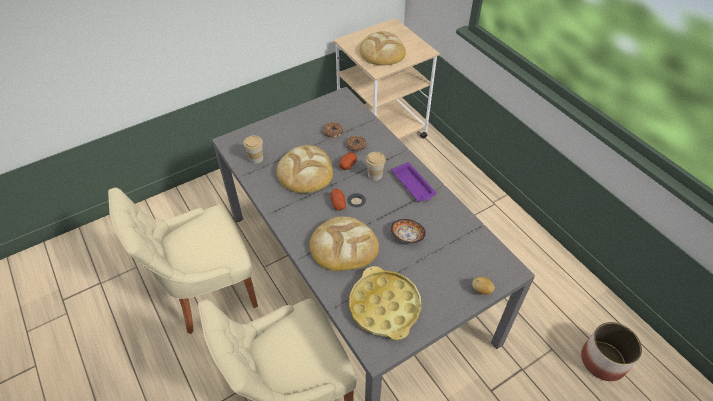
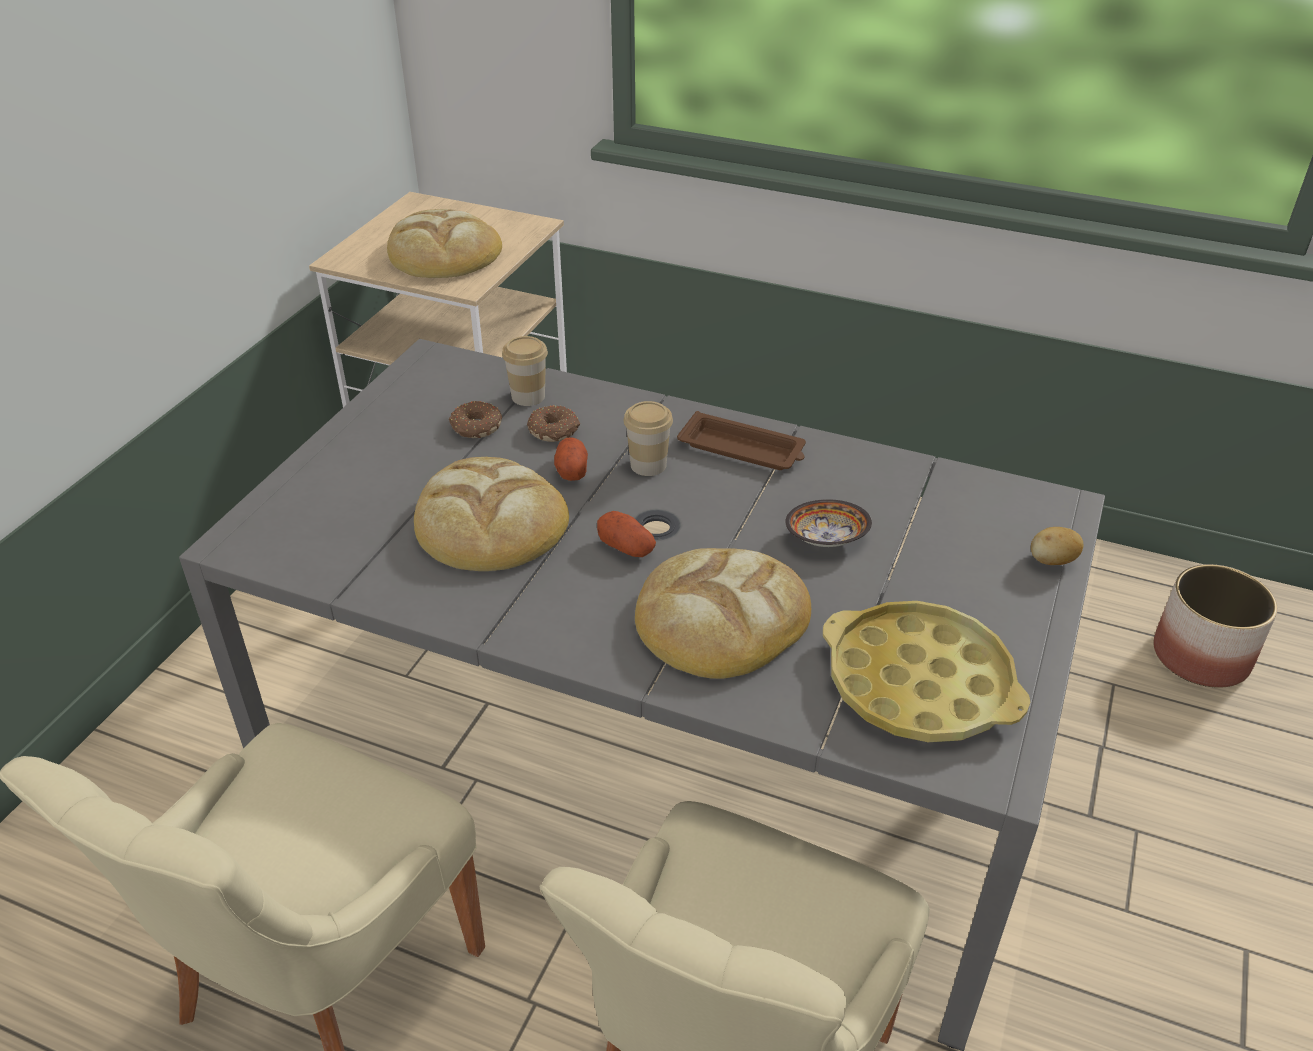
camera: 35 degrees left, 10 degrees down
(256, 158) = (341, 547): cup -> cup (528, 396)
(413, 185) = (743, 449): purple tray -> brown tray

